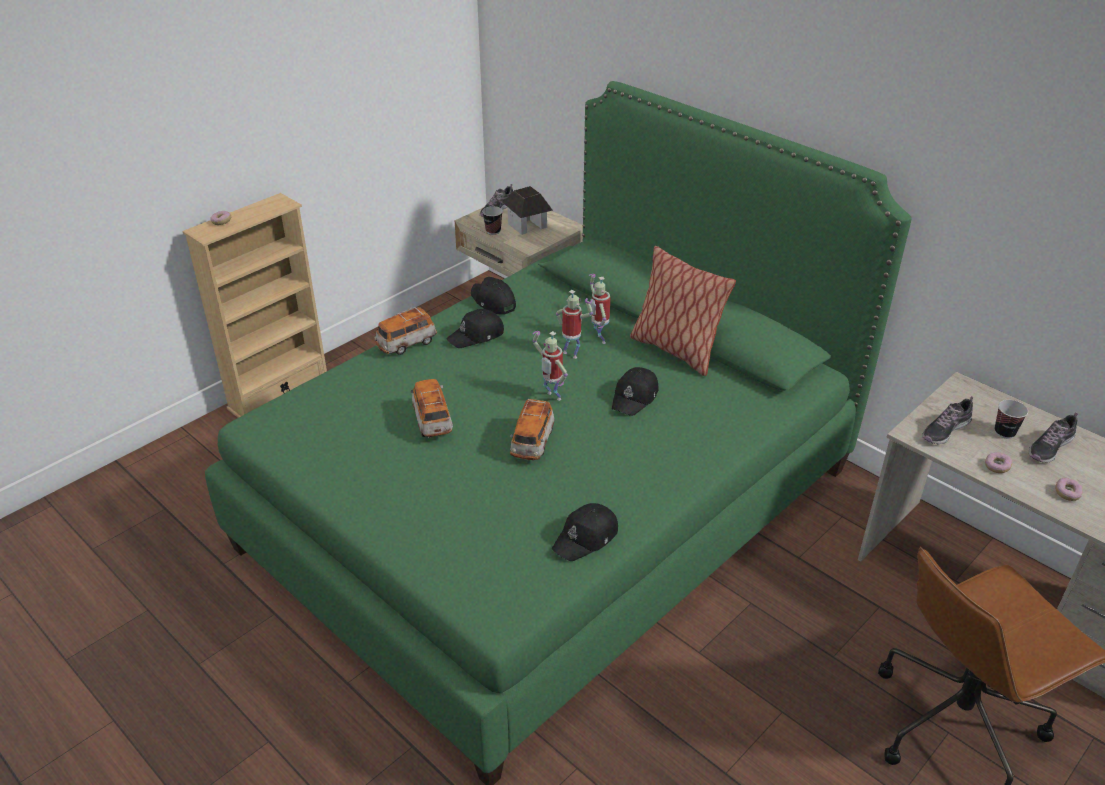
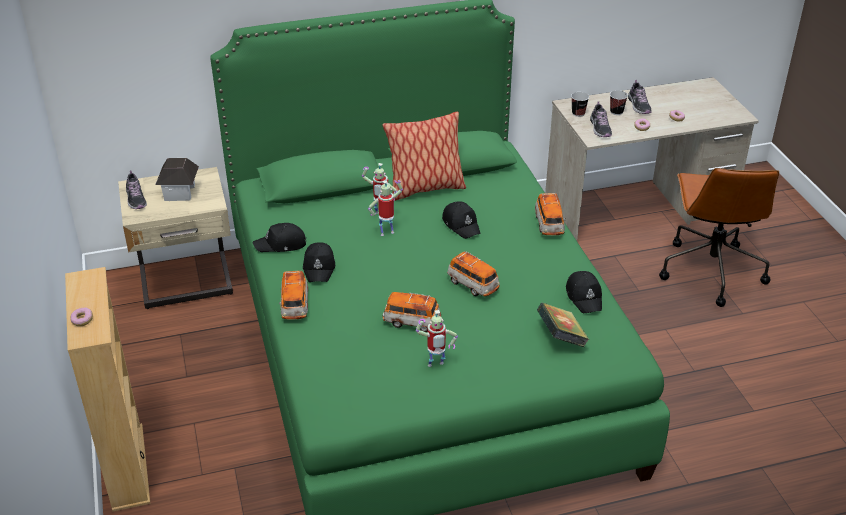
camera: 60 degrees left, 0 degrees up
(492, 543) = (561, 338): none -> book
(493, 231) = (167, 212): cup -> cup (578, 113)
(551, 397) = (430, 259): toy robot -> toy robot (435, 366)
(702, 462) = (549, 225): none -> toy car

